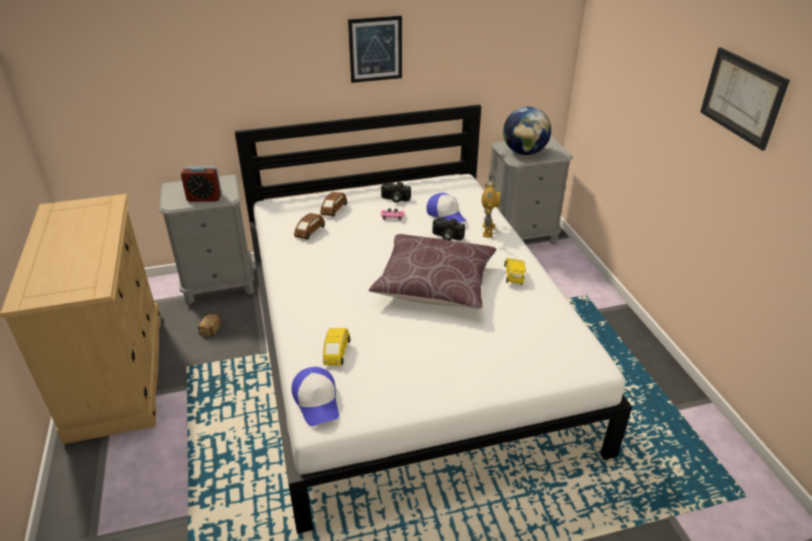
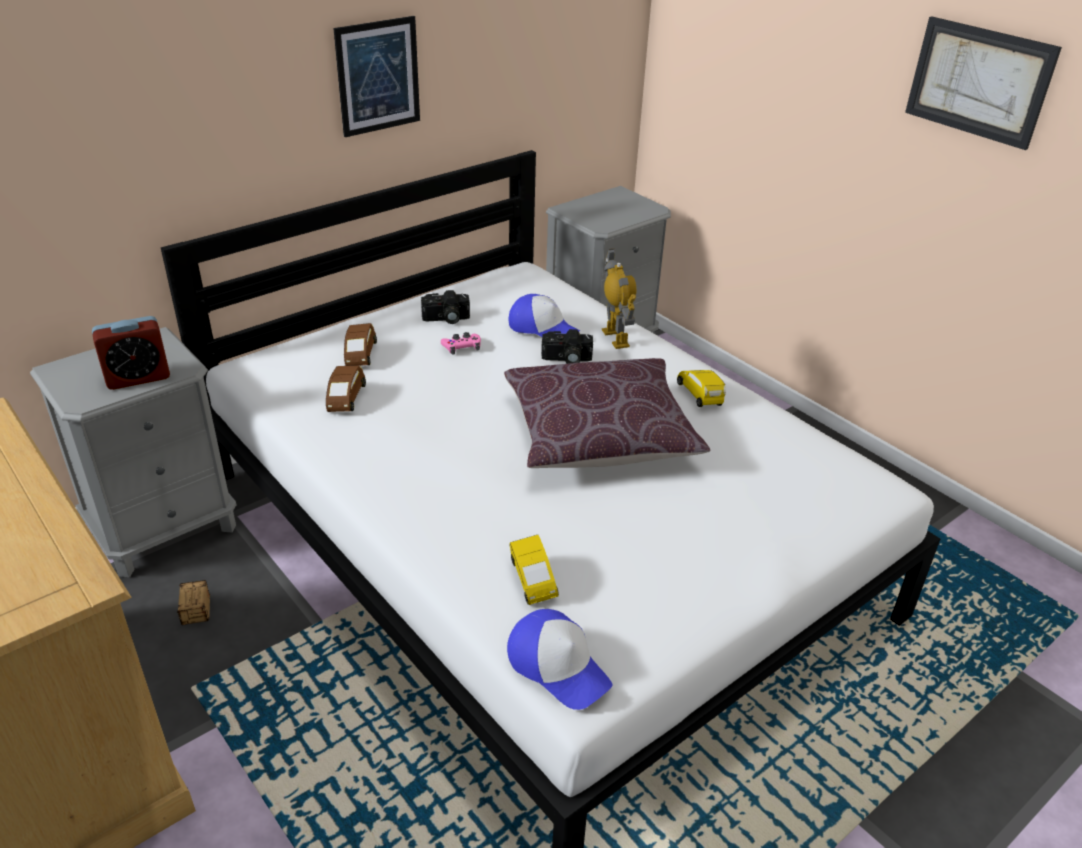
camera: 25 degrees left, 0 degrees up
(524, 152) = (604, 215): globe -> none

